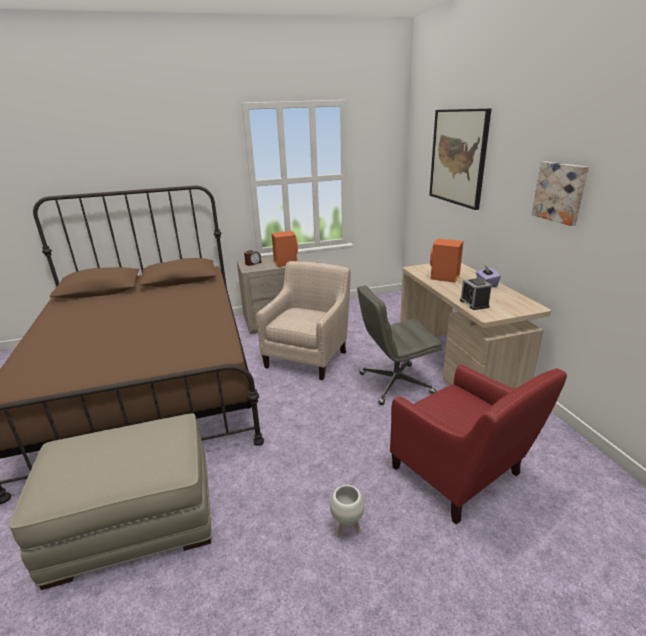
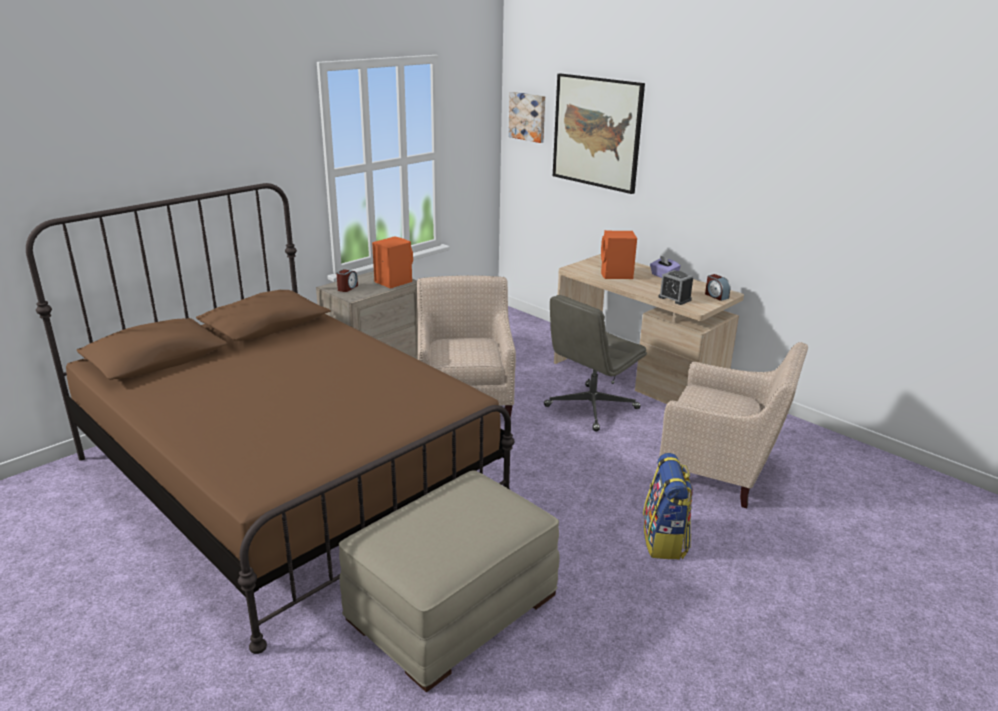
camera: 30 degrees left, 0 degrees up
(347, 528) = (665, 541): white planter -> backpack
(461, 477) = (721, 472): red armchair -> beige armchair
(518, 307) = (716, 296): none -> alarm clock
(560, 192) = (742, 176): picture -> picture (528, 116)

